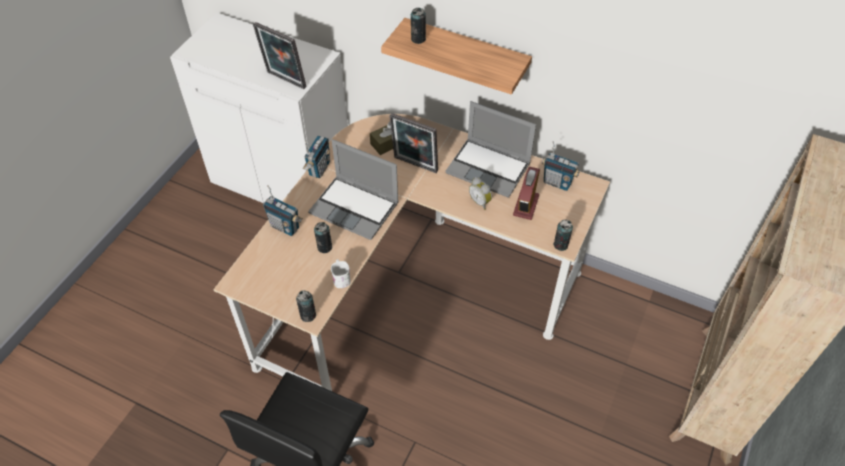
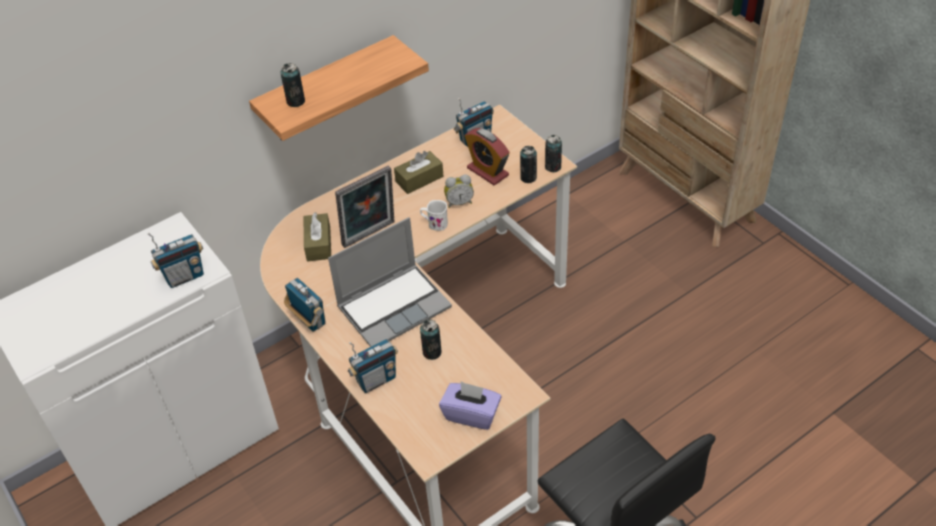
camera: 60 degrees left, 5 degrees down
(280, 293) = (471, 414): none -> purple tissue box
(284, 81) = (184, 276): picture frame -> radio
(308, 315) = (518, 397): can -> can (528, 177)
(341, 278) = (485, 351): white mug -> white mug (434, 223)
(489, 168) = (419, 179): laptop -> brown tissue box

